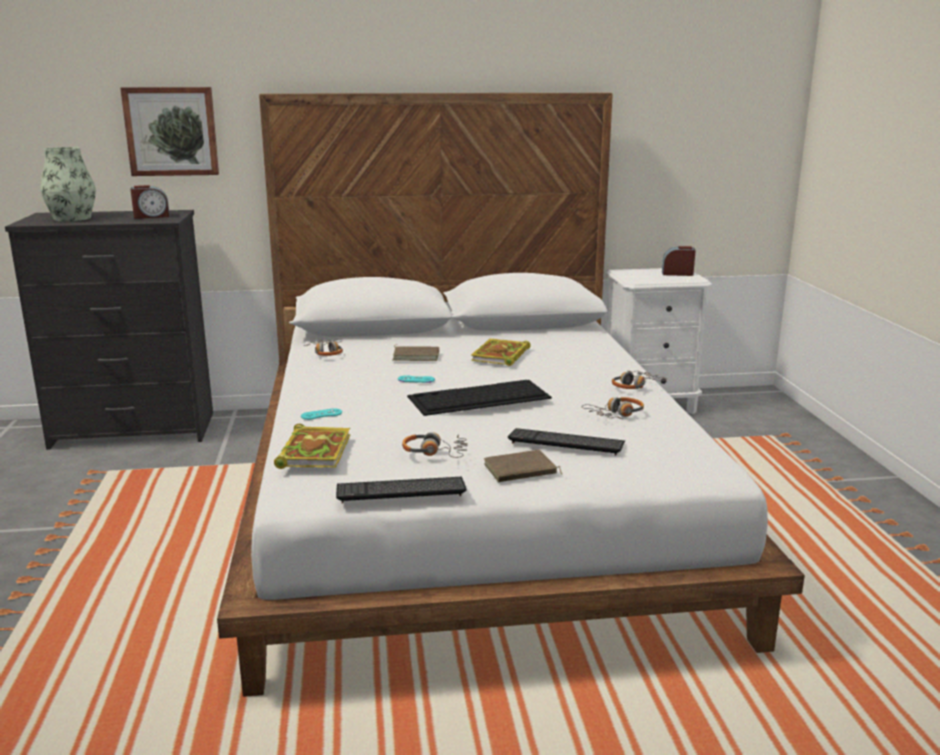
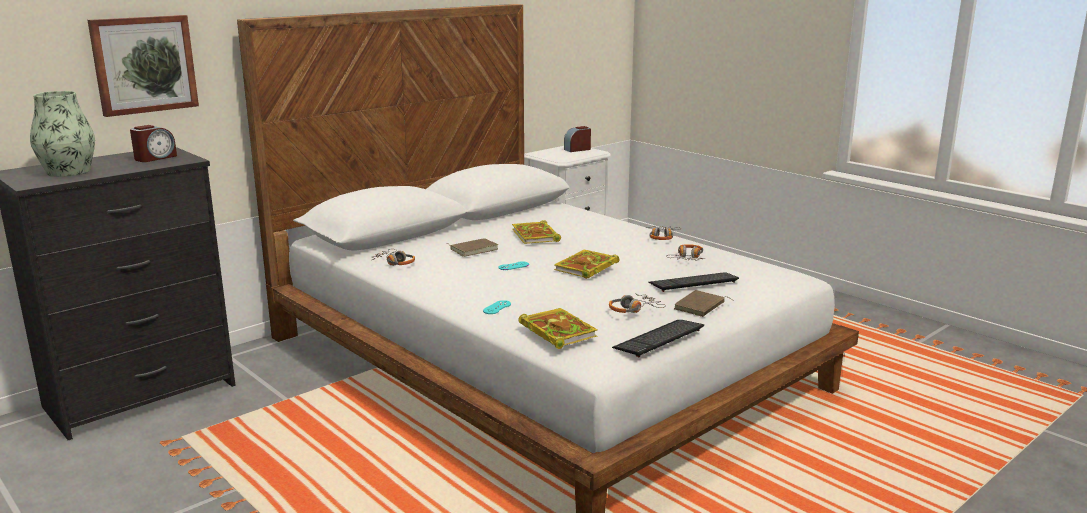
camera: 35 degrees left, 0 degrees up
(478, 398) = (586, 268): keyboard -> book

